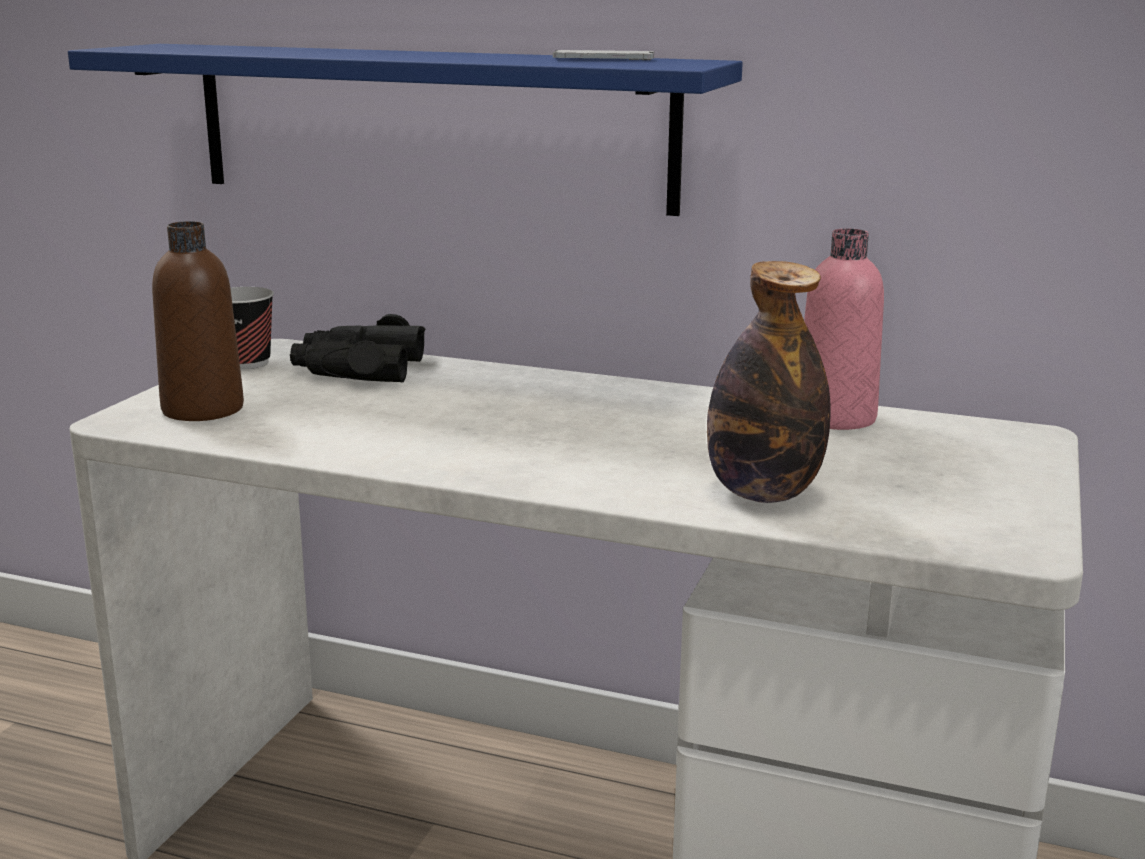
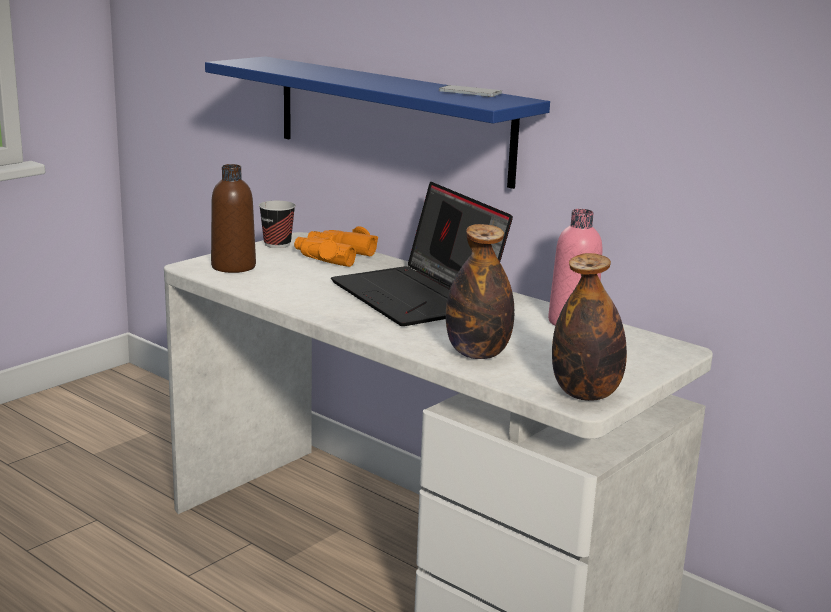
camera: 20 degrees right, 0 degrees up
(358, 368) = (333, 256): black binoculars -> orange binoculars
(564, 414) = (419, 297): none -> laptop
(1004, 532) = (586, 394): none -> bottle

